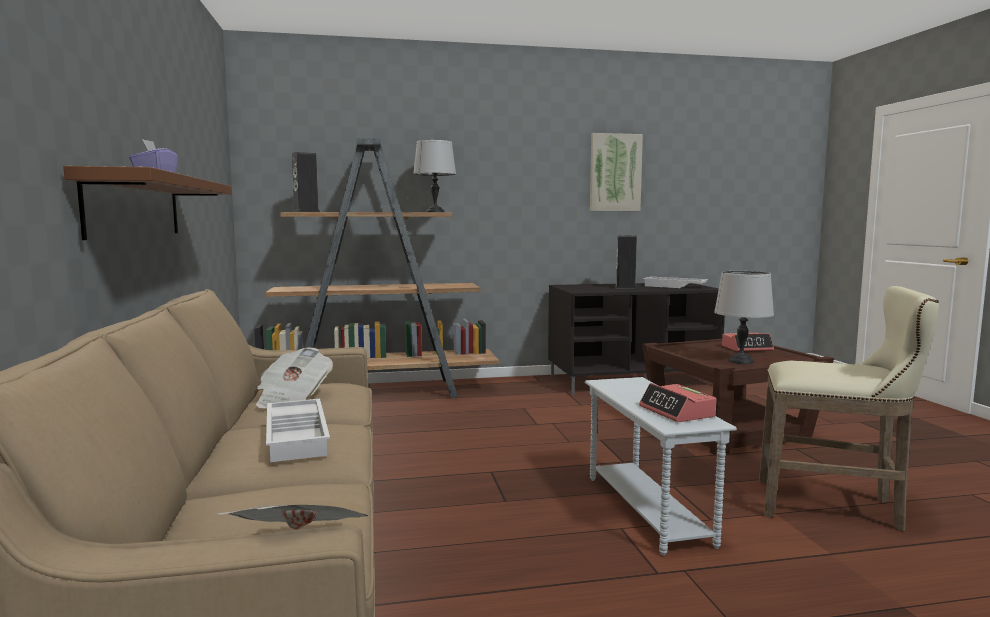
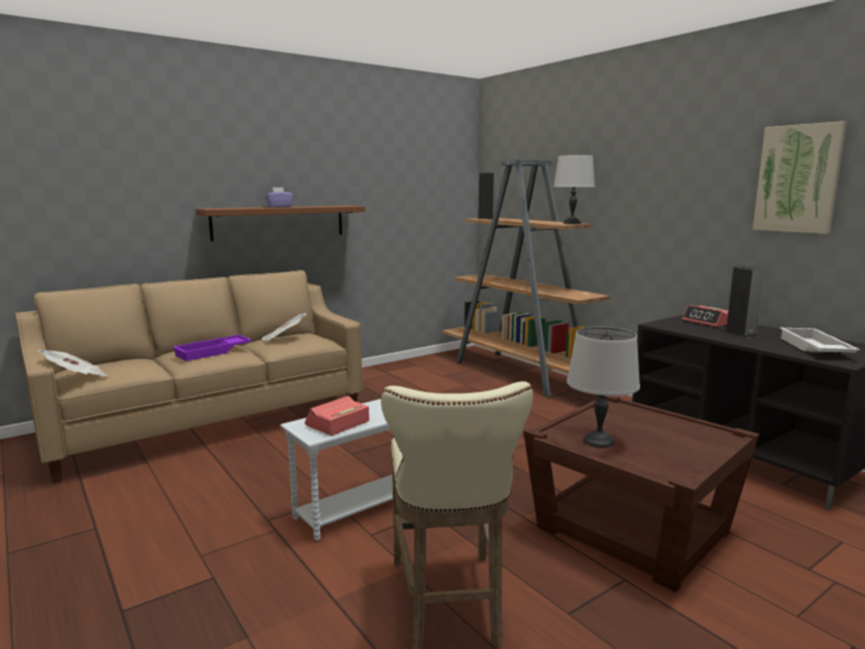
camera: 65 degrees right, 5 degrees up
(299, 436) = (213, 352): white tray -> purple tray
(747, 348) = (689, 442): alarm clock -> alarm clock (707, 322)

